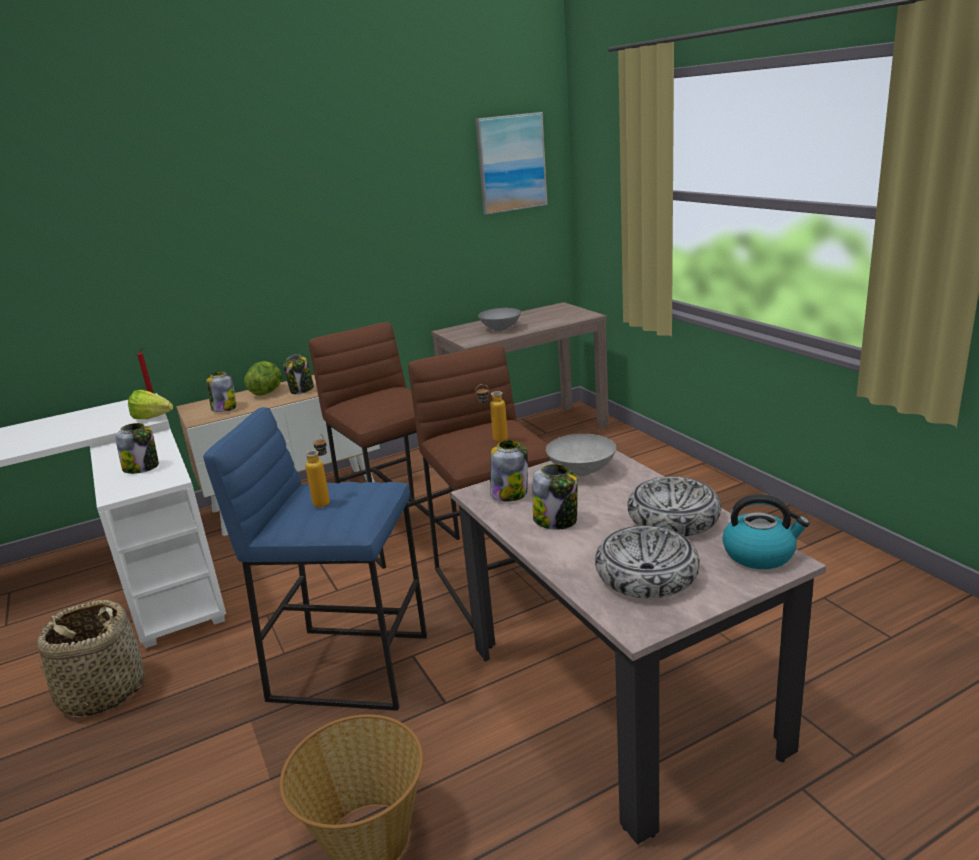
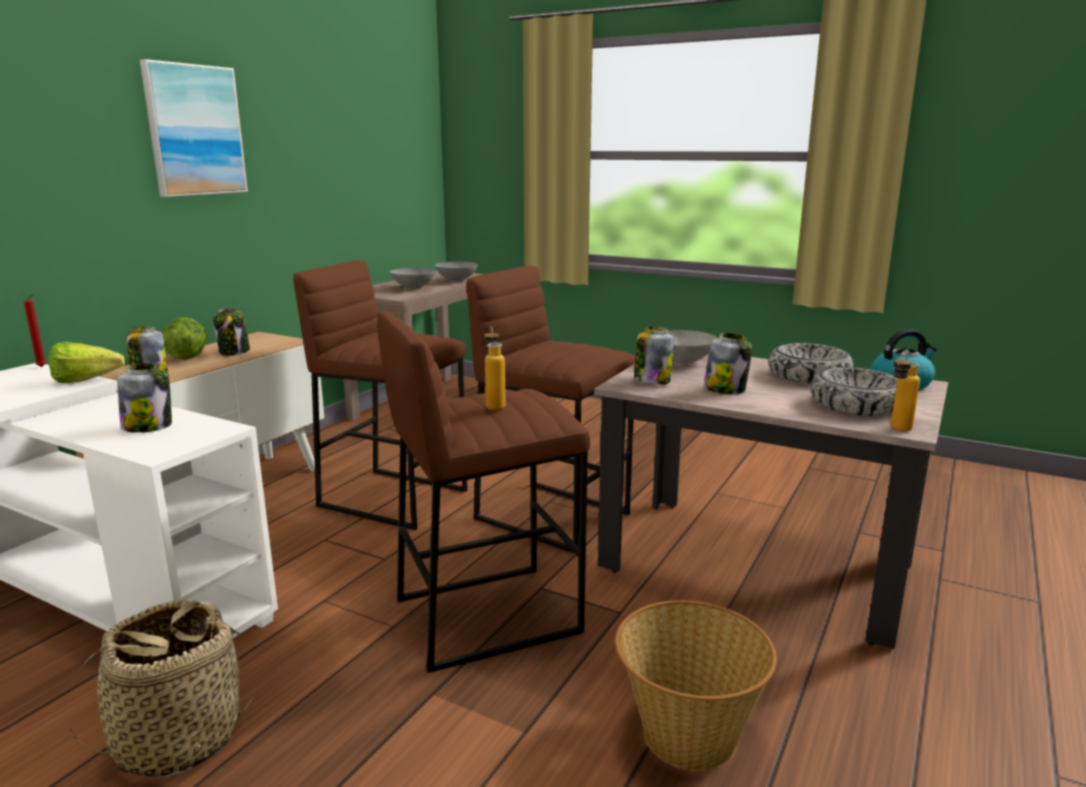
camera: 35 degrees left, 5 degrees down
(350, 666) = (487, 614): blue stool -> brown stool
(494, 440) = (577, 349): bottle -> bottle (897, 430)
(511, 163) = (398, 122): picture -> picture (195, 130)
(552, 320) = (456, 280): none -> grey bowl

